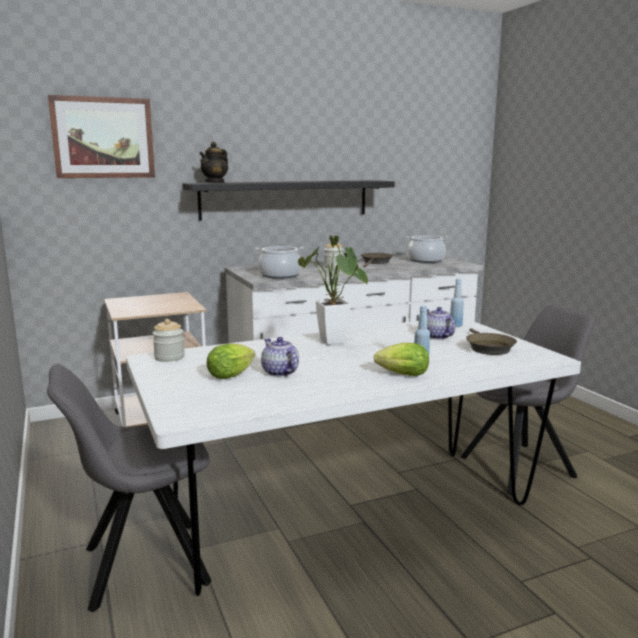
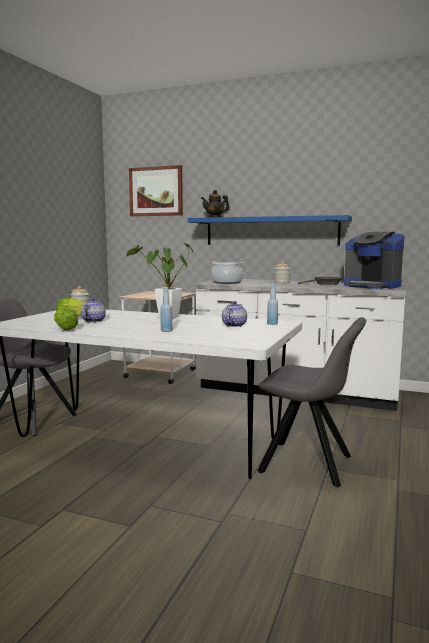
camera: 45 degrees right, 5 degrees down
(285, 199) = (271, 231): black shelf -> blue shelf
(400, 375) = (134, 332): lettuce -> lettuce (64, 329)
(425, 260) = (372, 286): cooking pot -> coffee machine
(488, 348) = (237, 334): brown frying pan -> none

